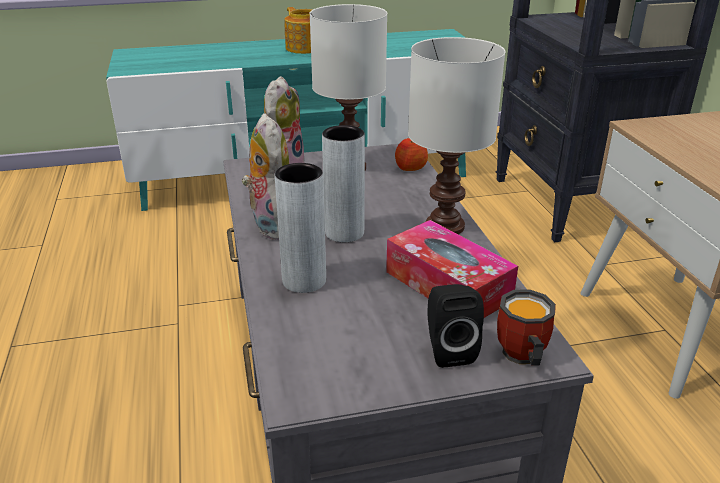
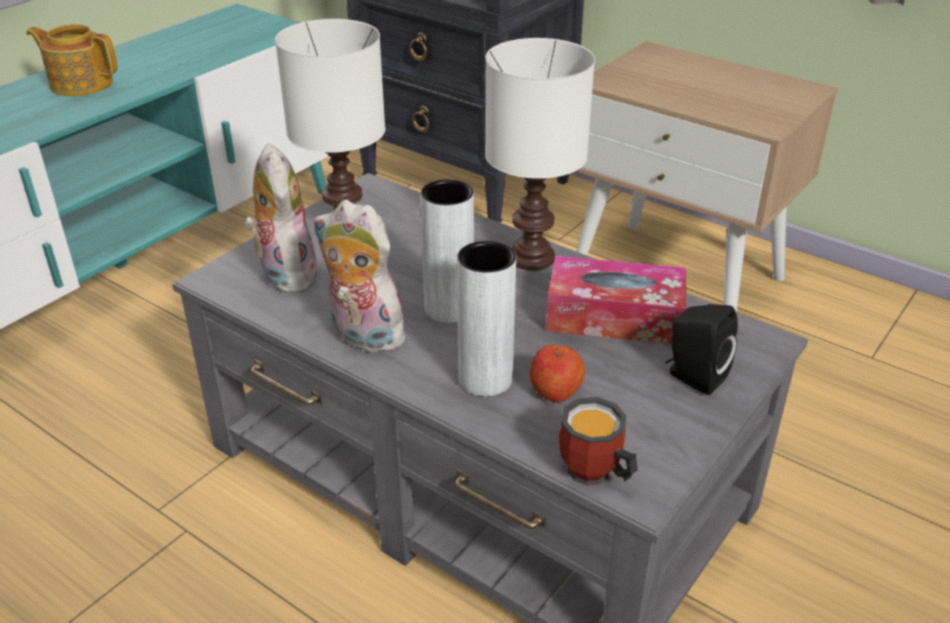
camera: 40 degrees left, 5 degrees up
(410, 167) = (409, 205): apple -> apple (555, 390)
(519, 357) = (748, 353): mug -> mug (593, 476)

